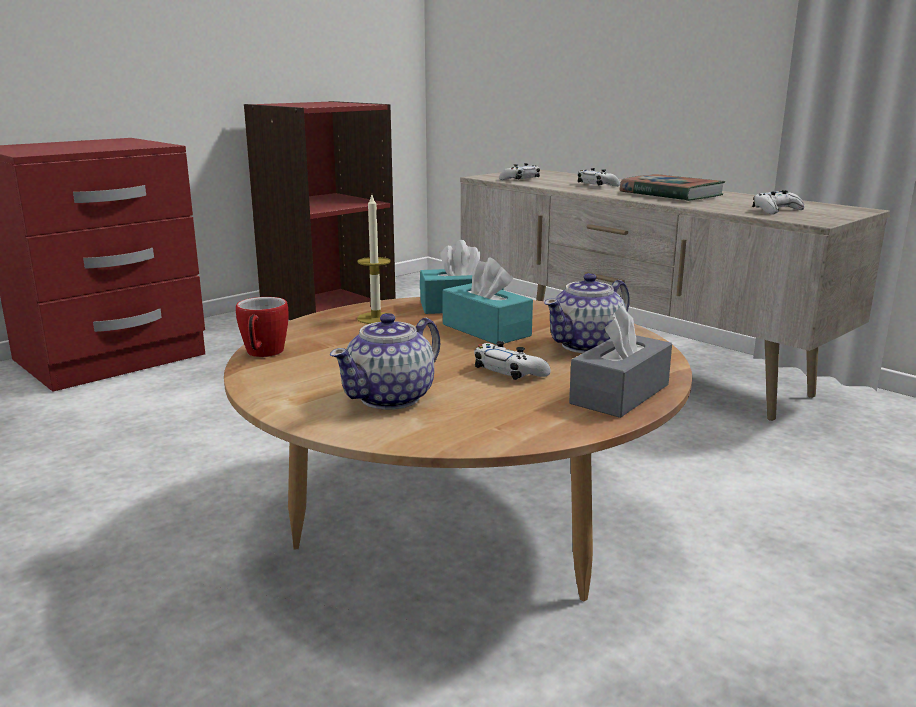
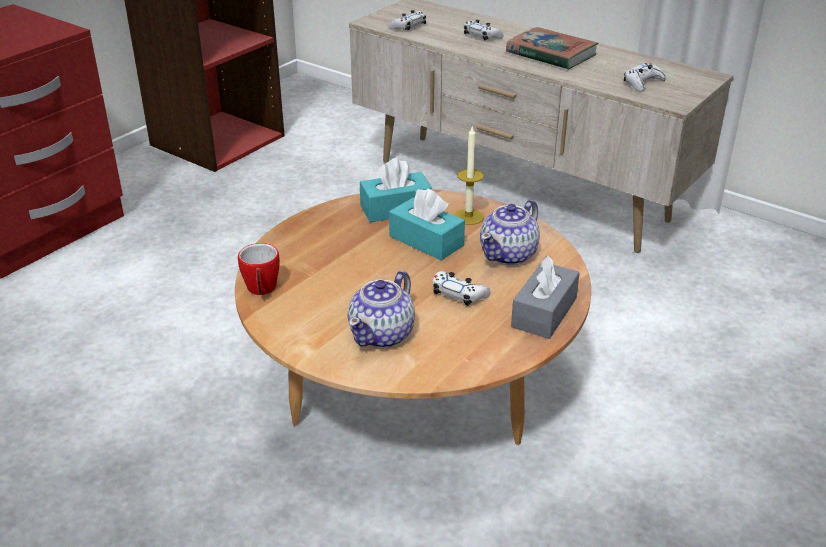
camera: 10 degrees left, 15 degrees up
(376, 318) = (332, 232): candle -> candle (468, 217)

